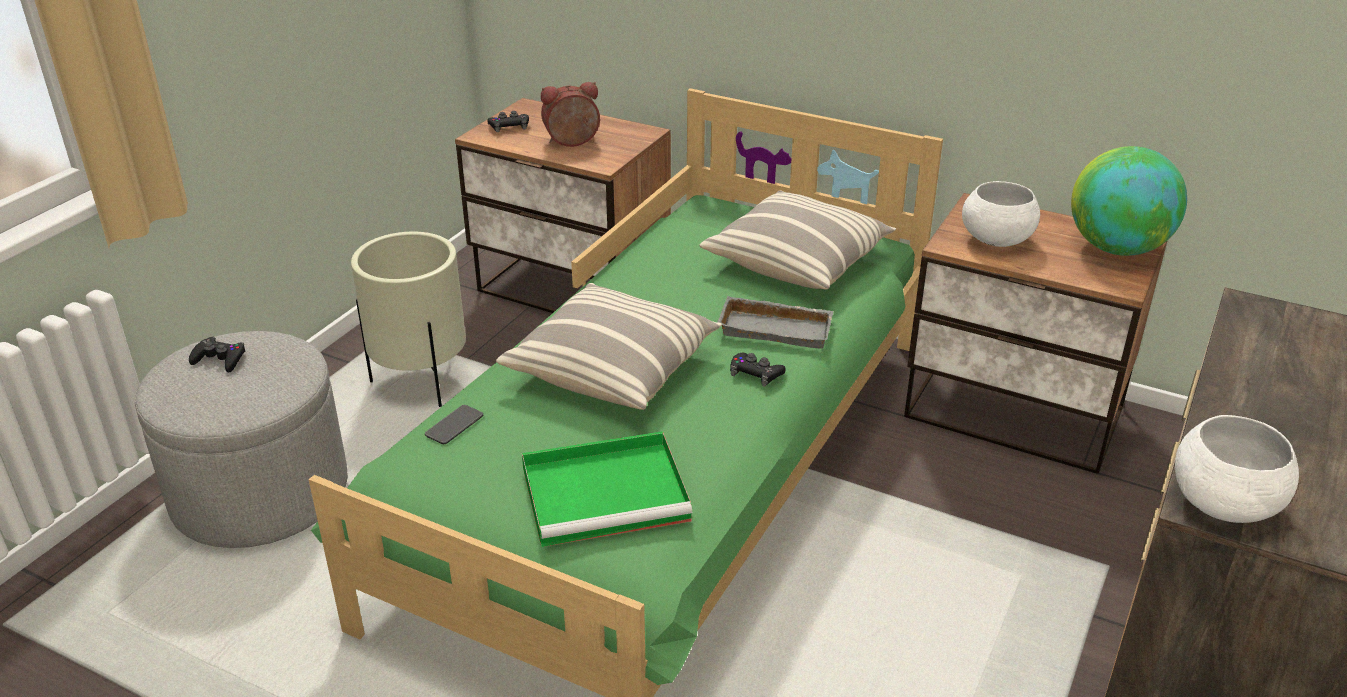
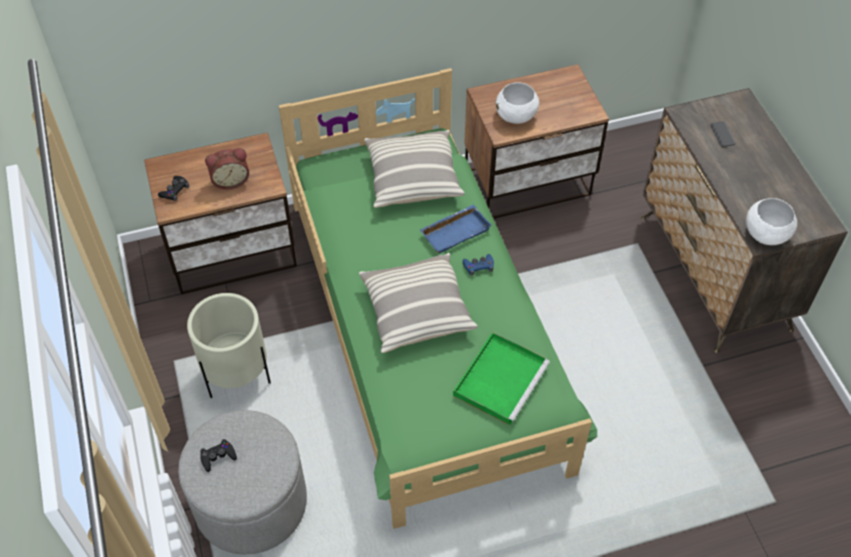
camera: 45 degrees left, 20 degrees up
(454, 425) = (393, 399): phone -> phone (722, 134)
(572, 143) = (230, 180): alarm clock -> alarm clock turned 135 degrees counterclockwise
(756, 373) = (478, 266): black game controller -> blue game controller
(777, 328) = (455, 231): grey tray -> blue tray
(1116, 248) = (567, 87): globe -> none

